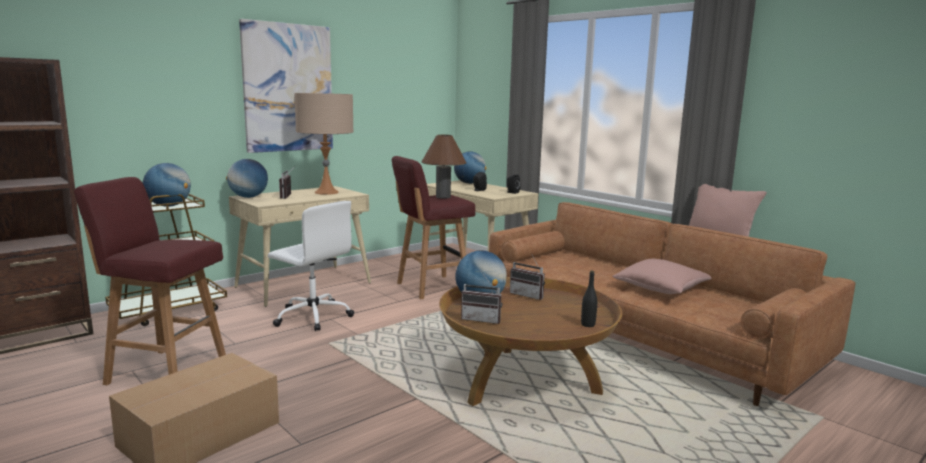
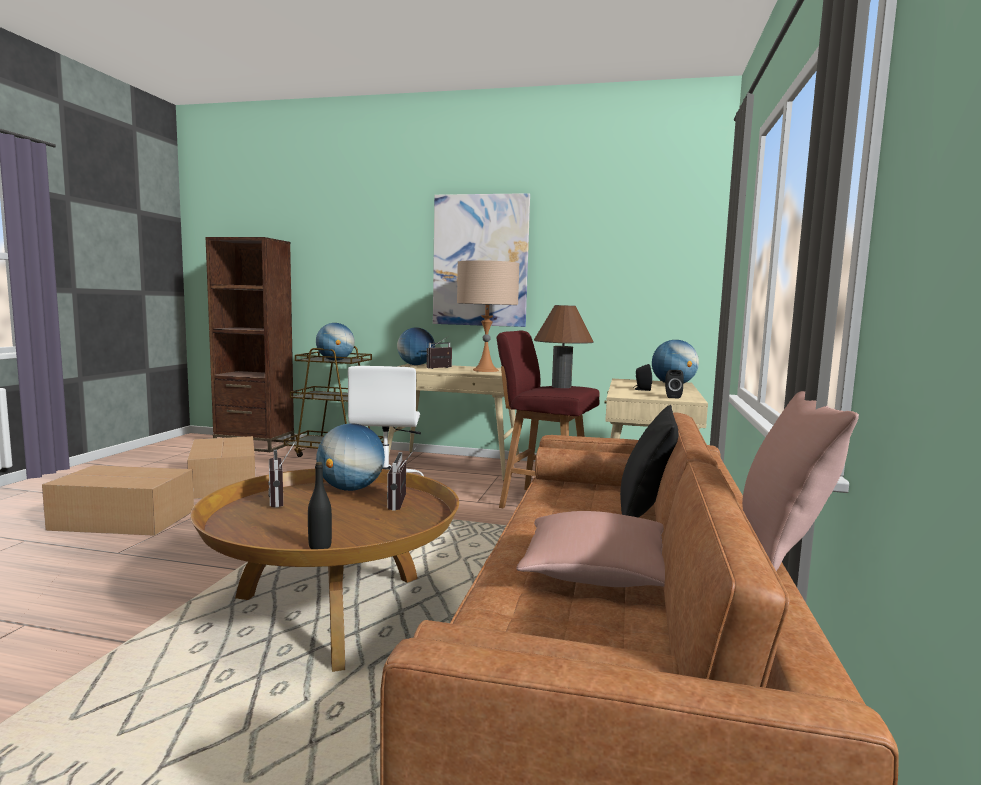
camera: 55 degrees right, 5 degrees down
(165, 371) = (224, 483): red stool -> cardboard box
(598, 262) = (645, 515): none -> black pillow

